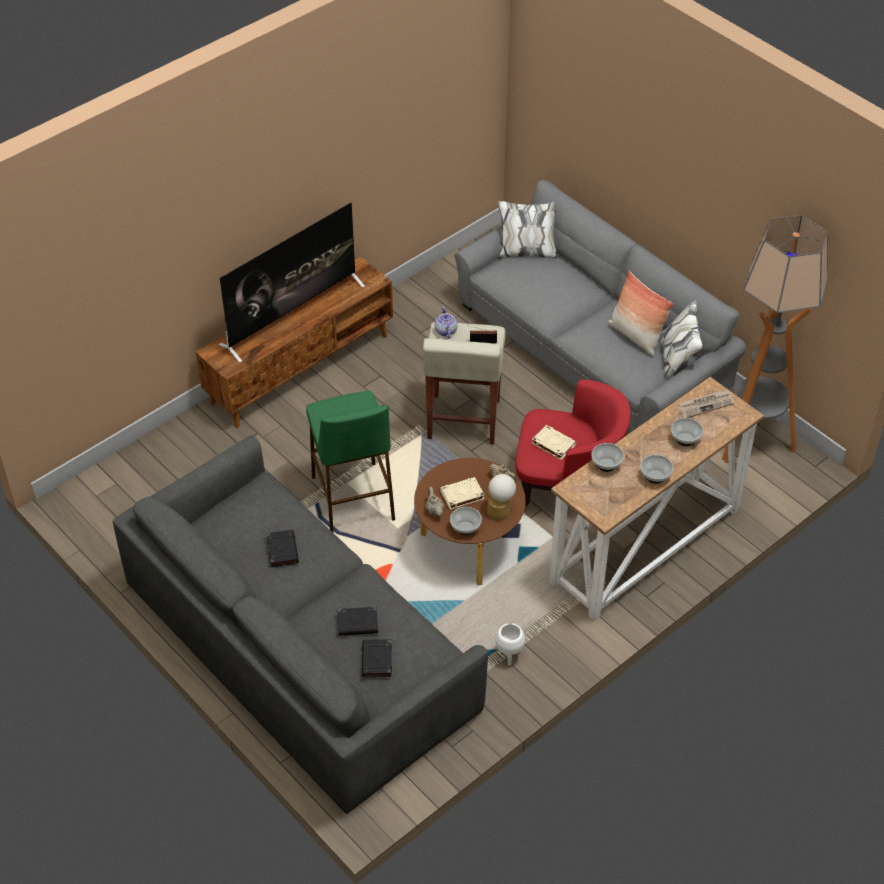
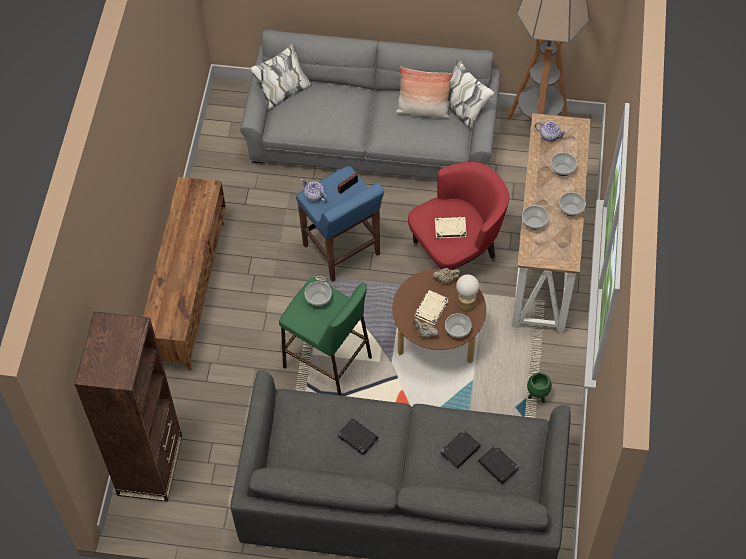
camera: 40 degrees left, 10 degrees up
(126, 475) = (150, 465): none -> brown bookcase
(293, 314) = (178, 256): television -> none
(355, 409) = (319, 299): none -> bowl
(463, 420) = (342, 250): beige stool -> blue stool
(509, 655) = (537, 396): white planter -> green planter
(705, 404) = (550, 136): newspaper -> teapot

